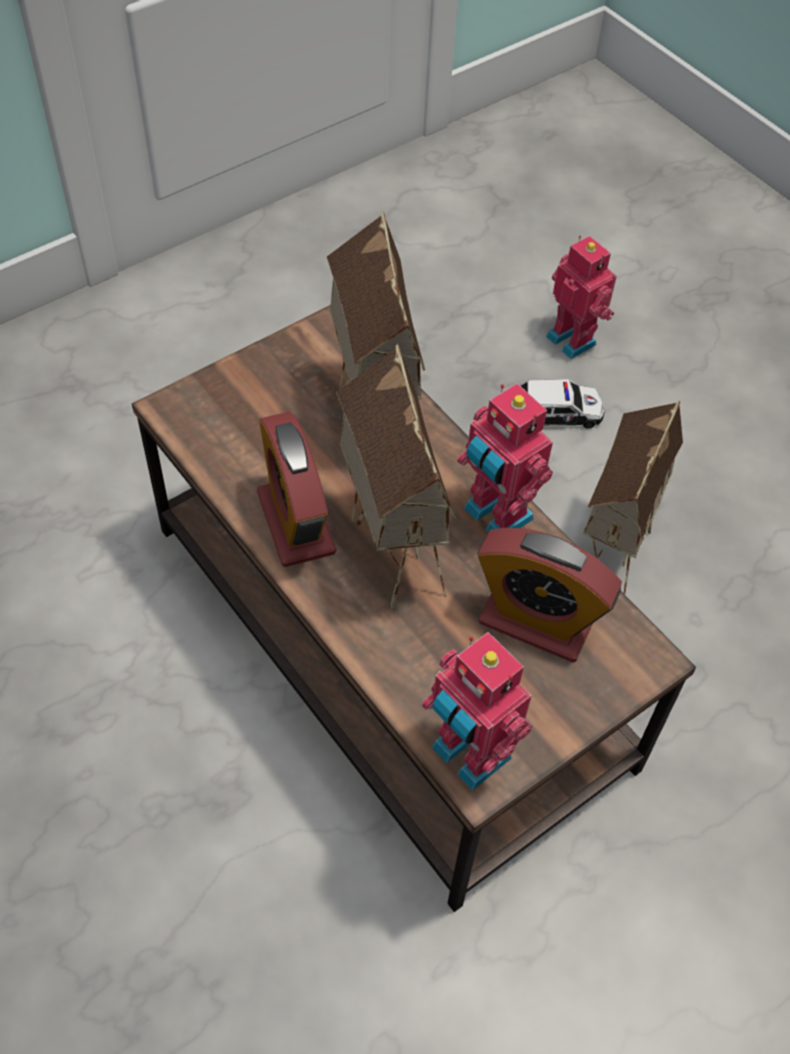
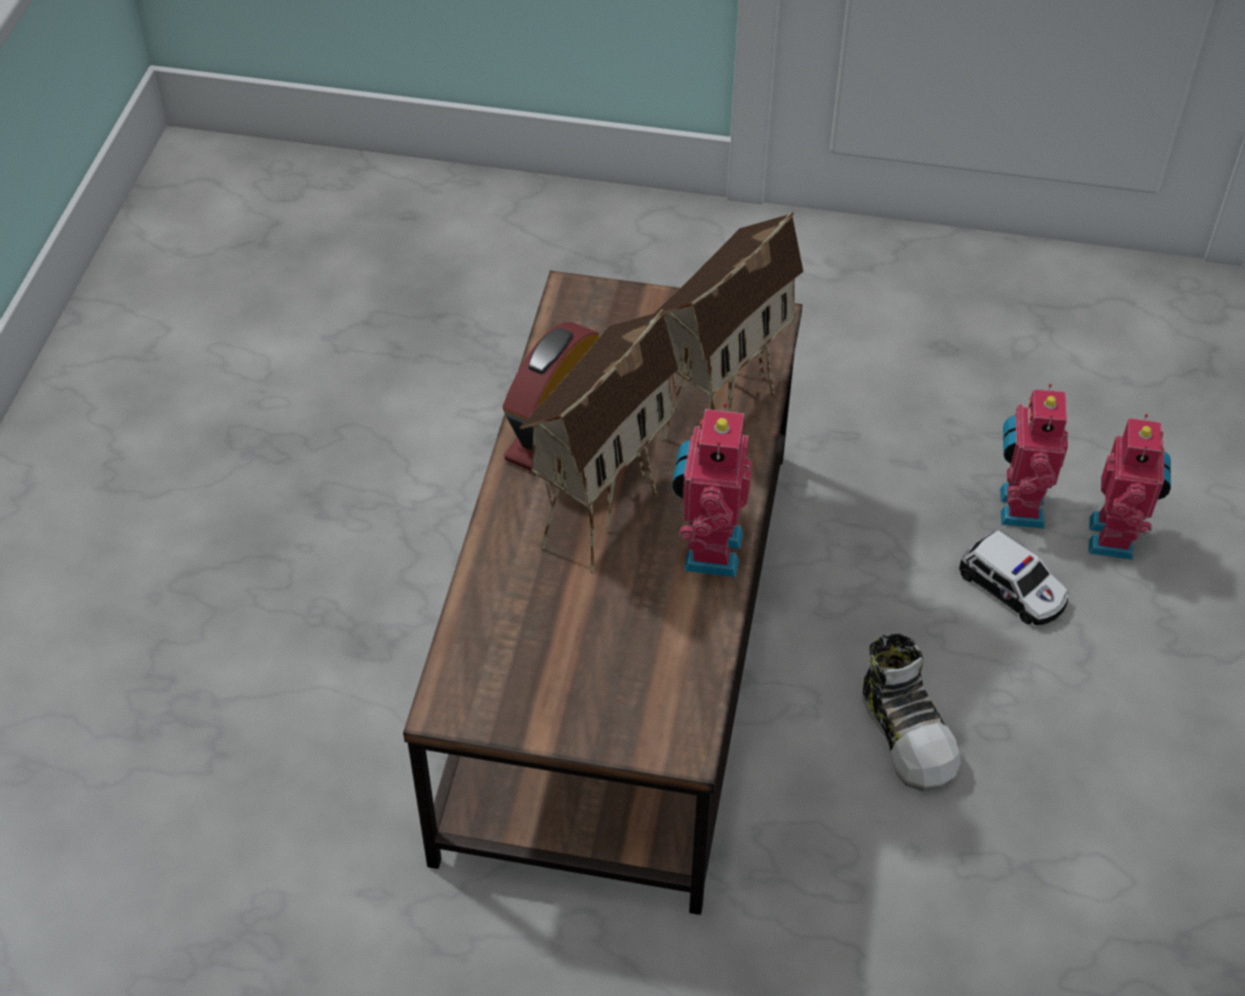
camera: 50 degrees right, 5 degrees down
(467, 756) = (460, 685): toy robot -> toy robot (1017, 507)
(536, 621) = (633, 646): alarm clock -> none
(610, 548) = (908, 732): toy house -> shoe

